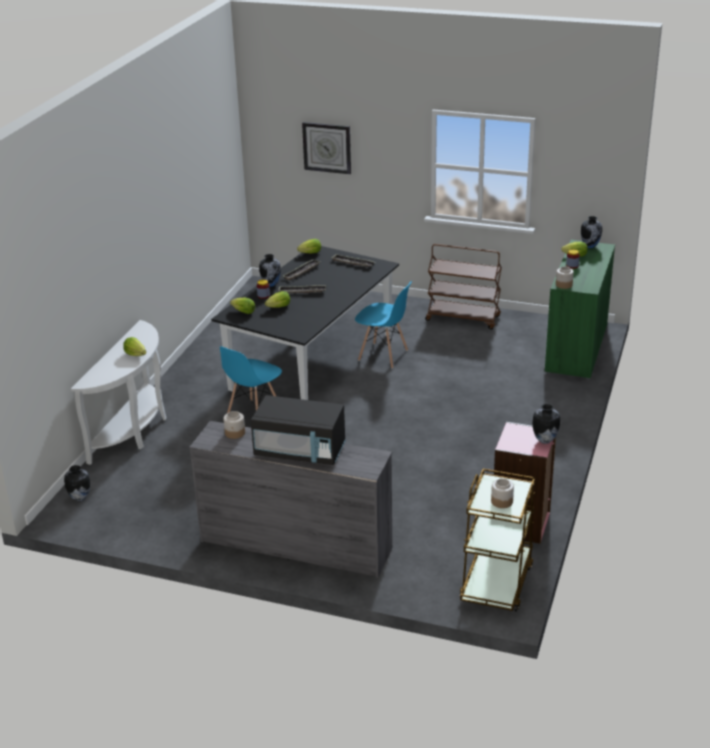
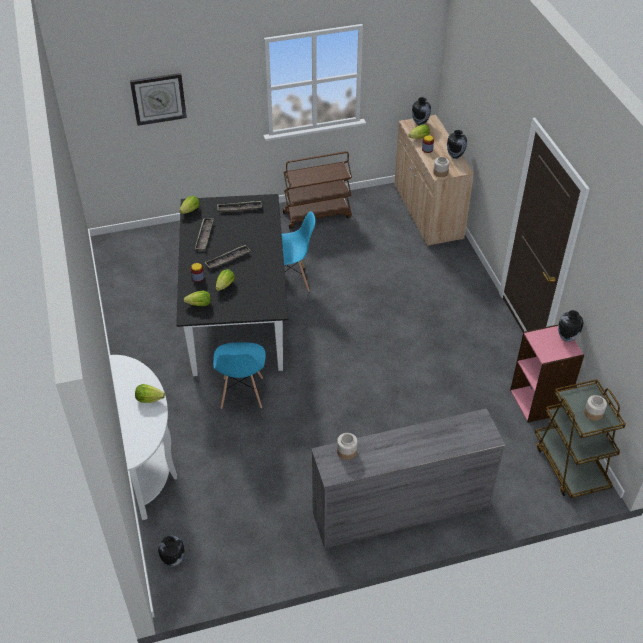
camera: 35 degrees left, 15 degrees up
(271, 284) = (191, 261): vase -> vase (455, 156)
(300, 451) = (419, 444): black microwave -> none
(576, 348) = (427, 212): green cabinet -> beige cabinet

